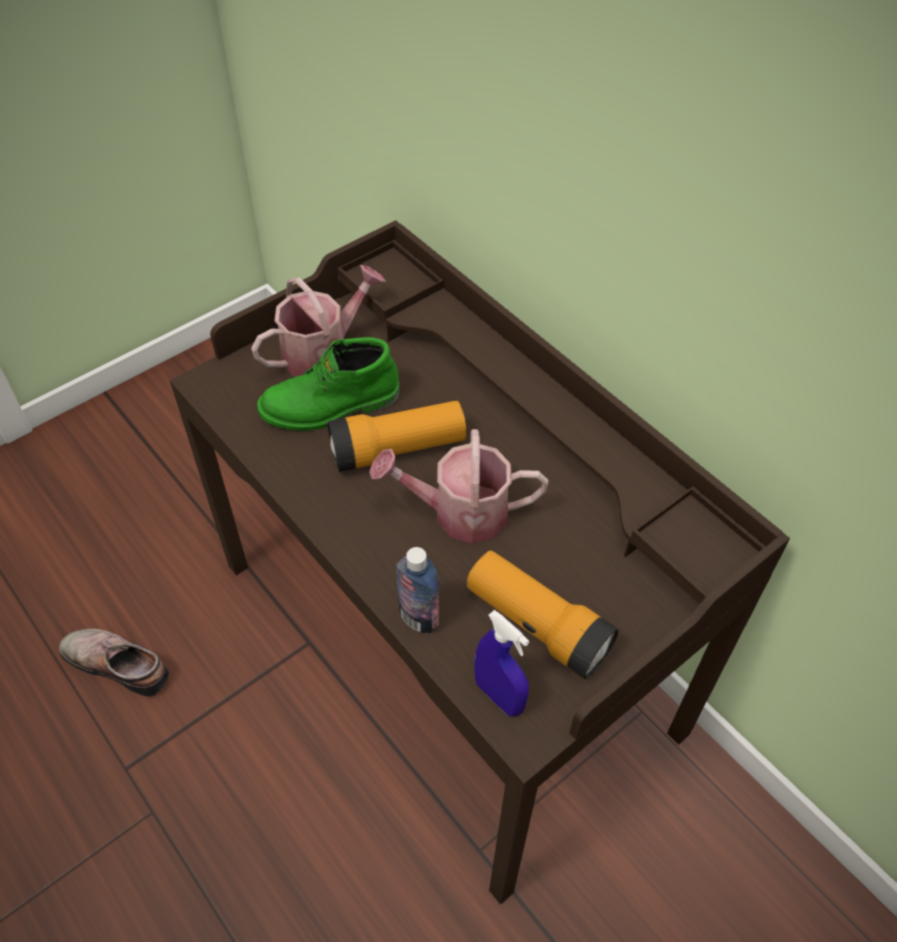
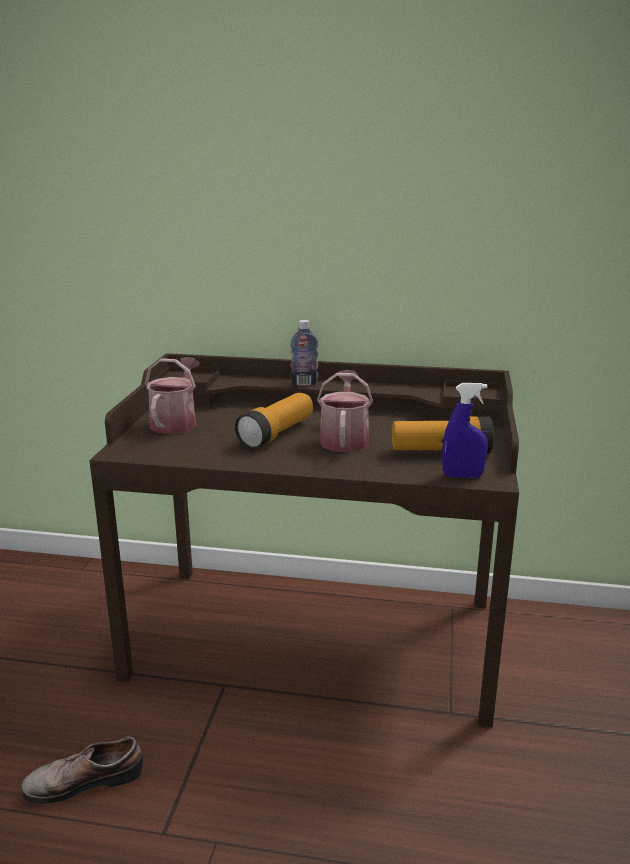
camera: 40 degrees left, 30 degrees down
(330, 407) = (214, 435): green boot -> none
(418, 618) = (383, 472): bottle -> bottle (304, 383)
(459, 512) = (344, 439): watering can -> watering can turned 135 degrees clockwise

